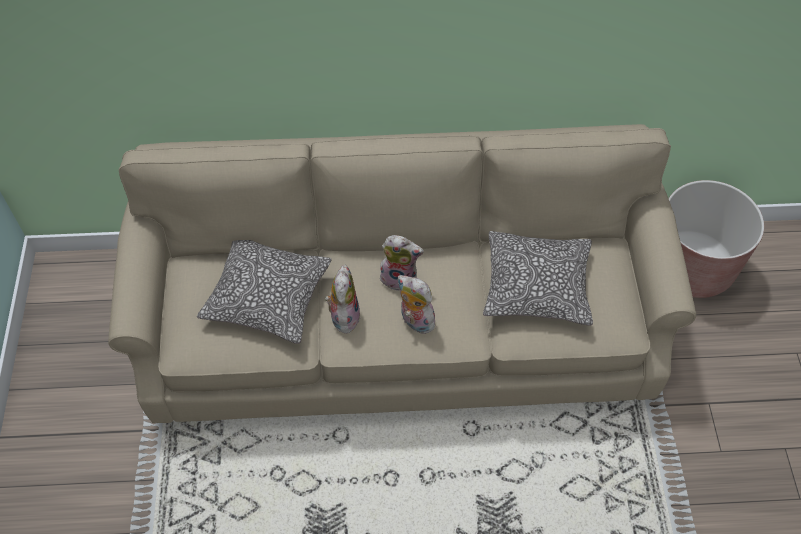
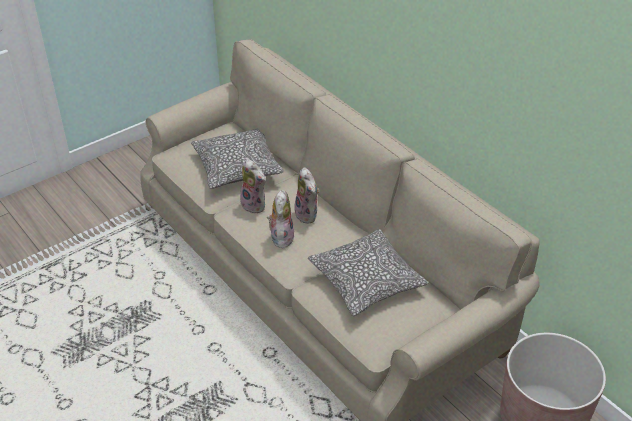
camera: 55 degrees right, 15 degrees down
(343, 315) = (255, 205): plush toy -> plush toy turned 75 degrees clockwise

